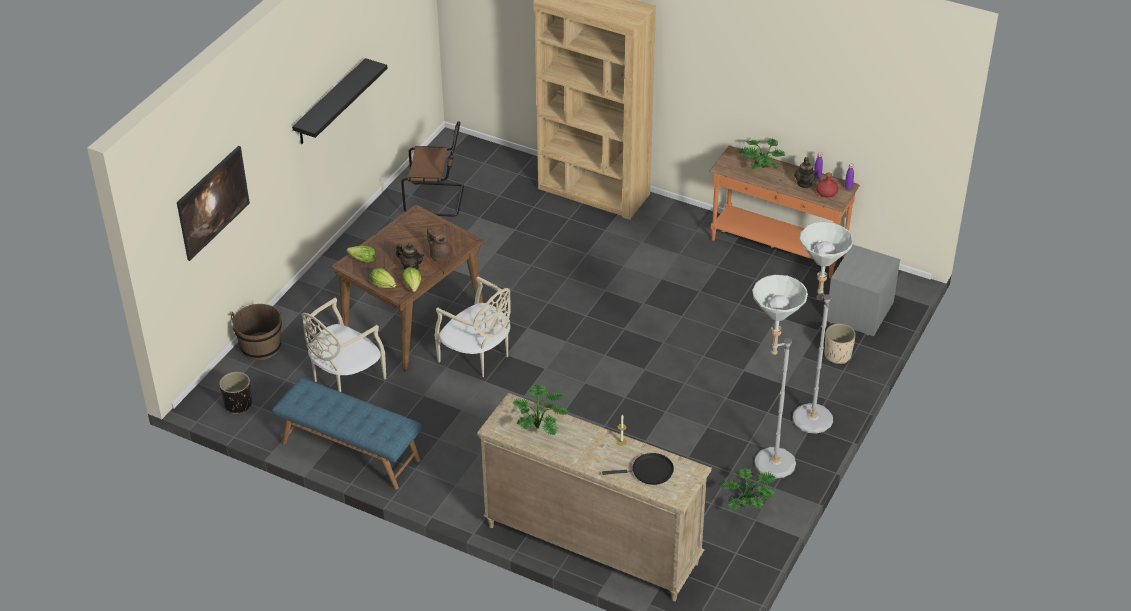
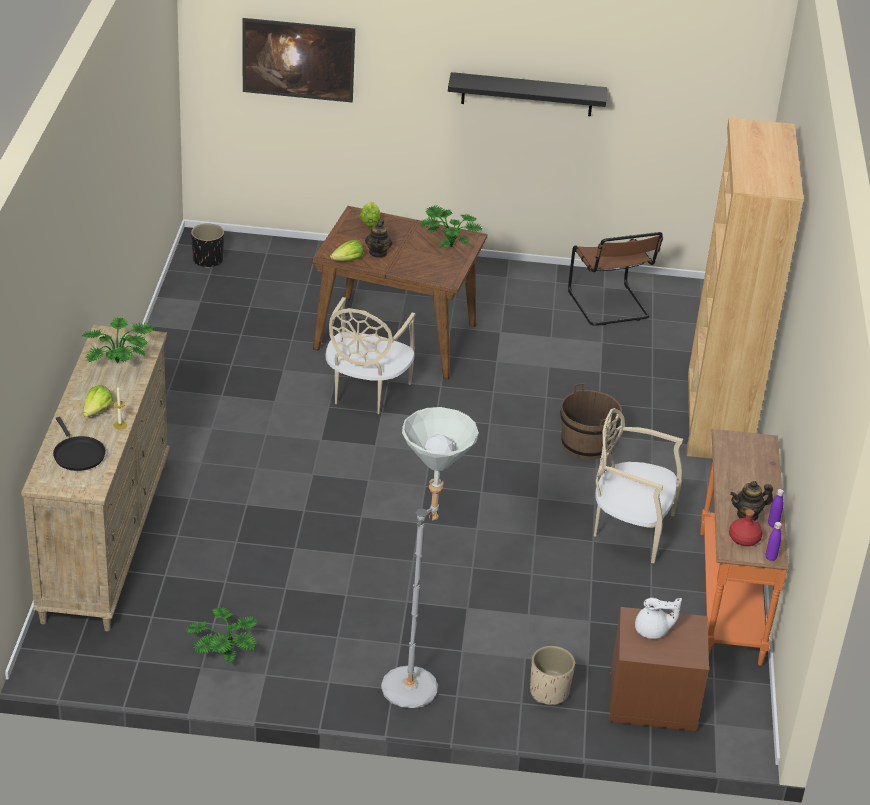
camera: 65 degrees right, 5 degrees down
(261, 346) = (298, 252): brown bucket -> brown bucket (586, 444)
(345, 377) = (282, 314): beige chair -> beige chair (630, 529)
(350, 452) = (173, 342): blue bench -> none
(383, 285) = (338, 242): lettuce -> lettuce (97, 411)
(440, 255) = (409, 267): brown teapot -> none
(760, 168) = (748, 470): potted plant -> potted plant (448, 245)
(766, 465) = (302, 660): grey floor lamp -> none
(858, 271) = (653, 631): none -> white teapot
(860, 312) = (651, 700): grey nightstand -> brown nightstand

